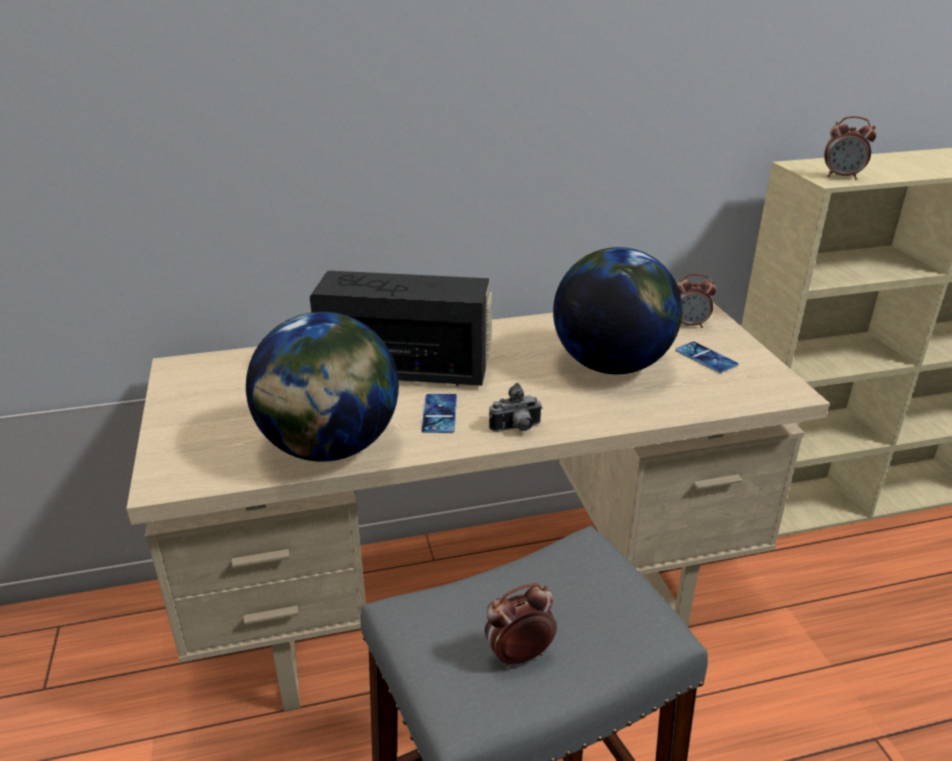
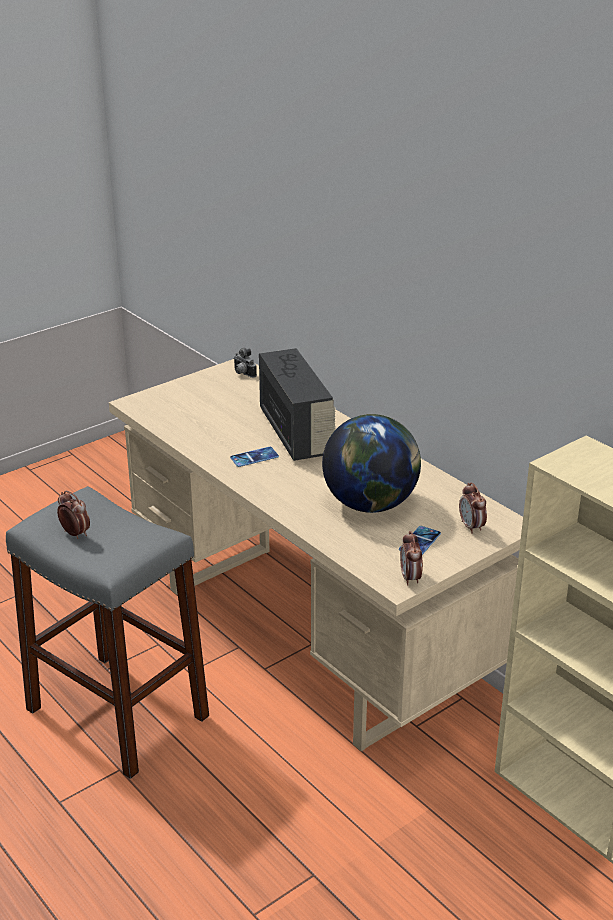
camera: 65 degrees right, 0 degrees up
(330, 447) = (194, 435): globe -> none
(516, 429) = (257, 486): camera -> camera (242, 374)
(842, 177) = (572, 468): alarm clock -> alarm clock (410, 578)

